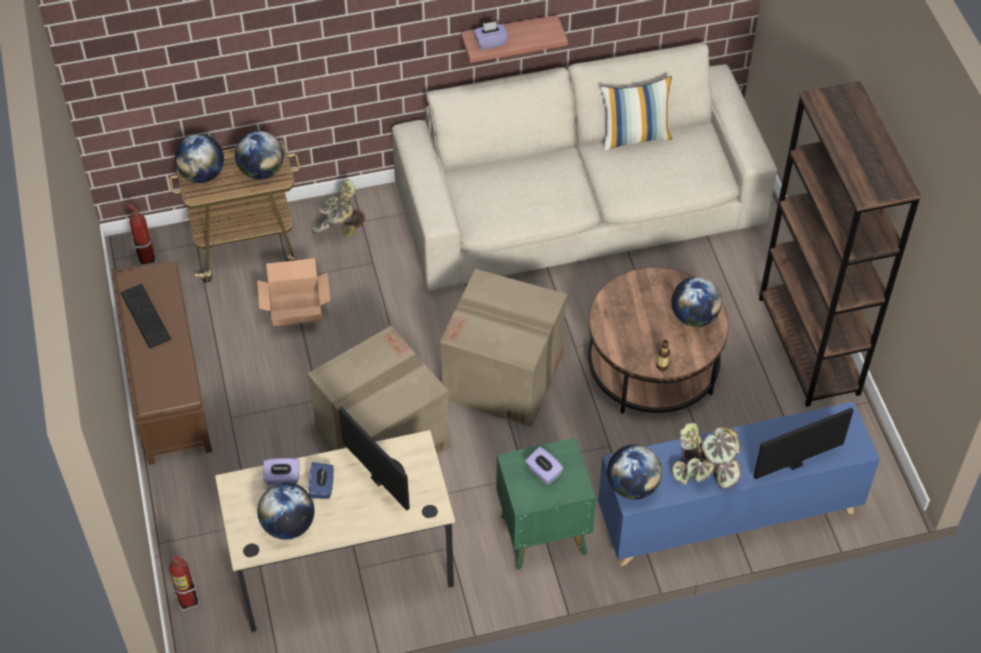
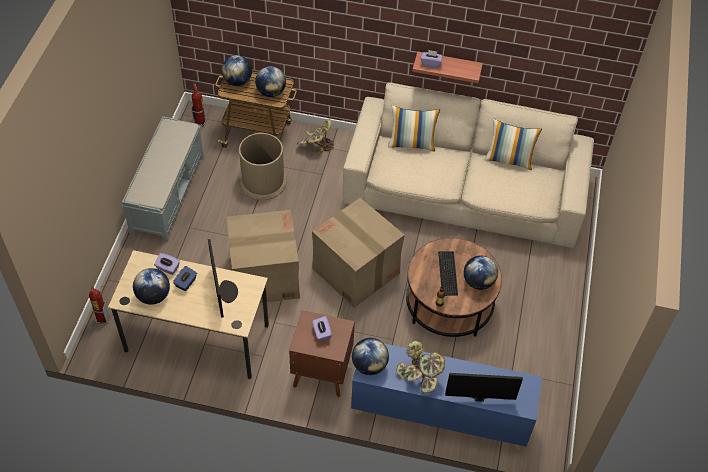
camera: 25 degrees right, 0 degrees up
(144, 317) = (162, 149): keyboard -> keyboard (447, 274)
(167, 382) = (168, 193): brown bench -> grey bench
(295, 307) = (263, 181): cardboard box -> brown trash can
(493, 166) = (412, 143): none -> pillow
(542, 533) = (320, 372): green nightstand -> brown nightstand
(808, 346) = (555, 334): brown bookcase -> none

